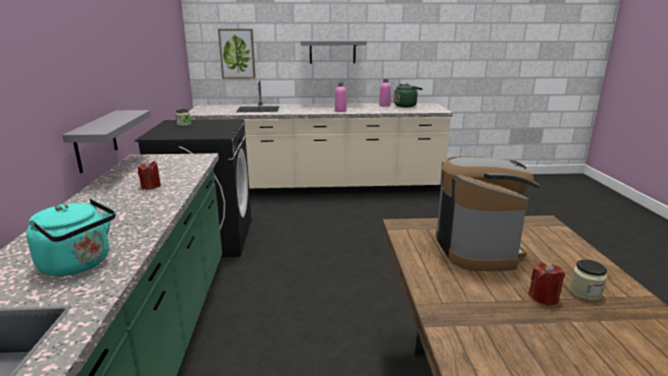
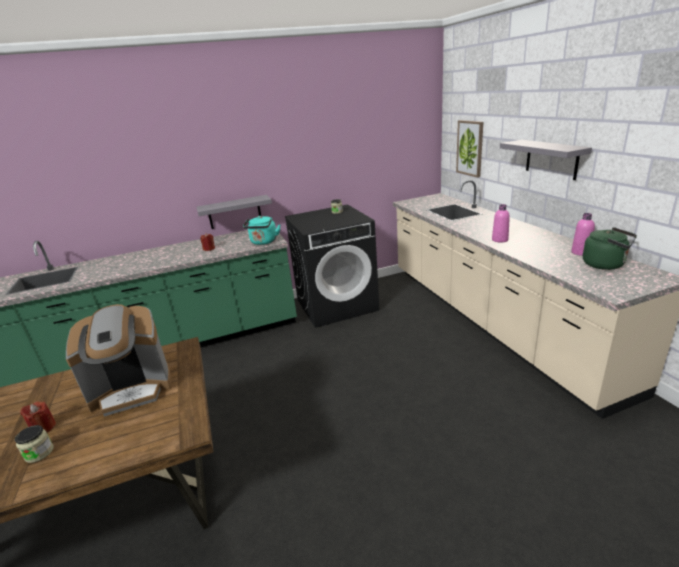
camera: 75 degrees right, 5 degrees up
(79, 264) = (107, 270): turquoise kettle -> turquoise kettle (263, 242)

